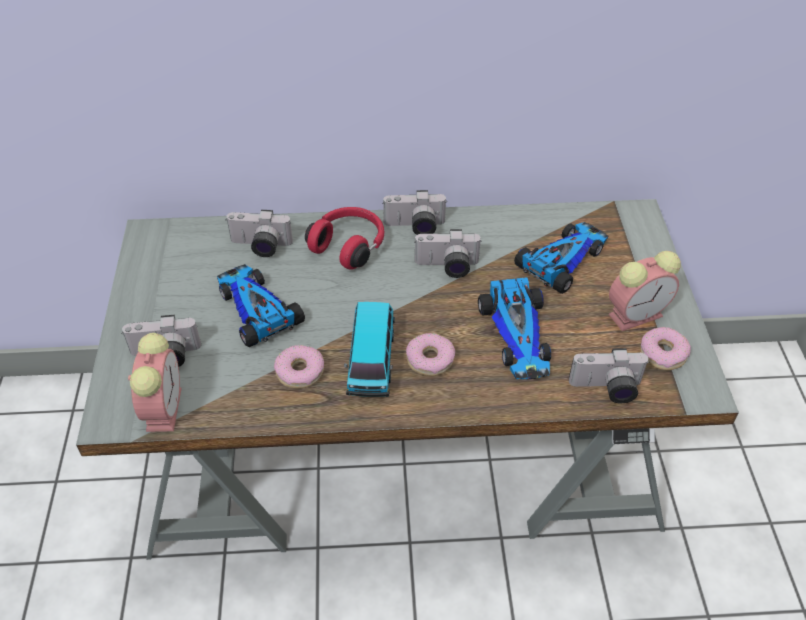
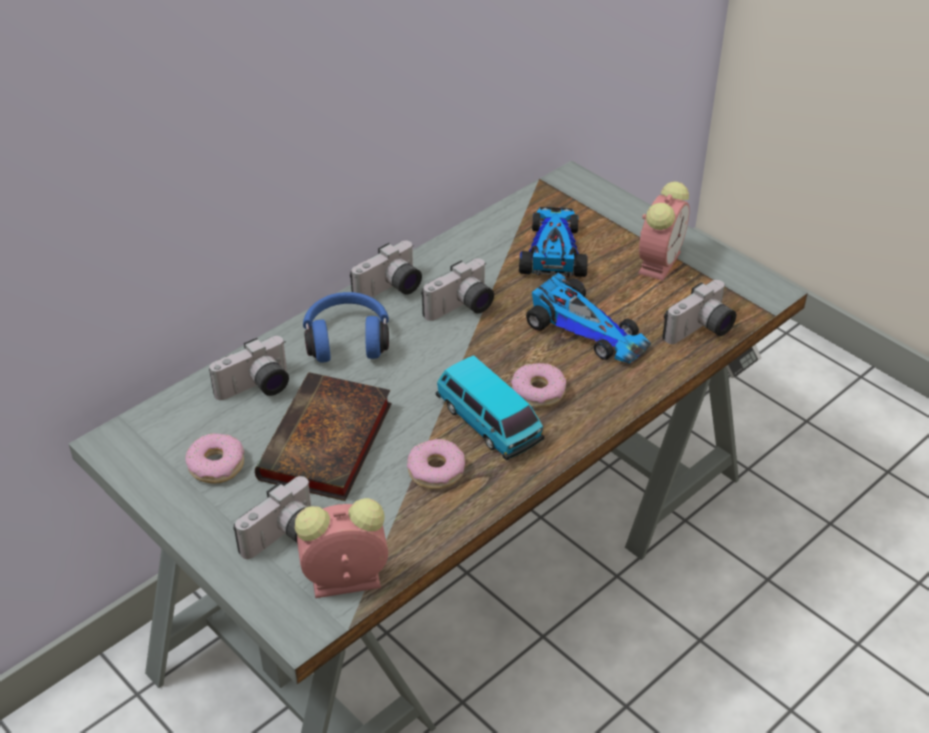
camera: 40 degrees left, 5 degrees down
(163, 407) = (343, 581): alarm clock -> alarm clock turned 60 degrees counterclockwise
(256, 310) = (326, 445): toy car -> book
(349, 245) = (347, 339): red headphones -> blue headphones
(663, 354) = (711, 280): donut -> donut (216, 465)

